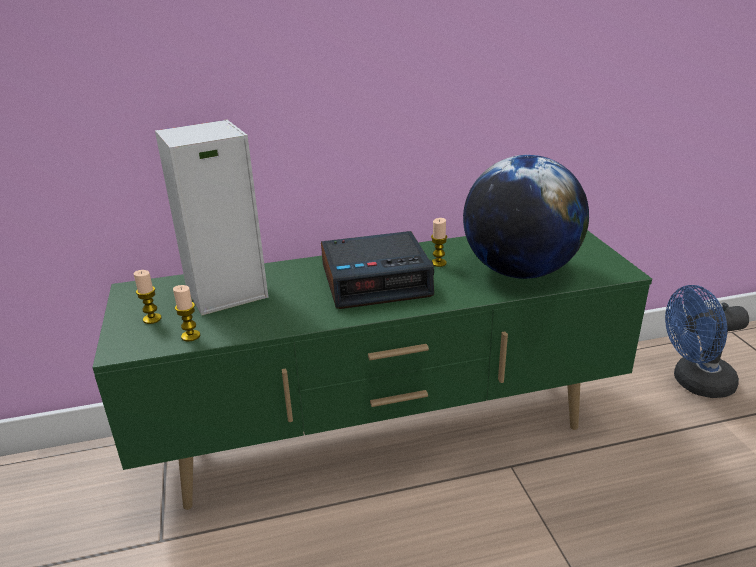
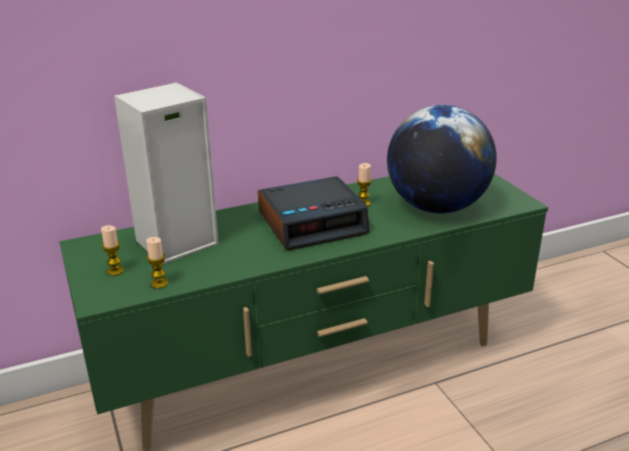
camera: 10 degrees left, 0 degrees up
(695, 383) = (578, 298): blue fan -> none

